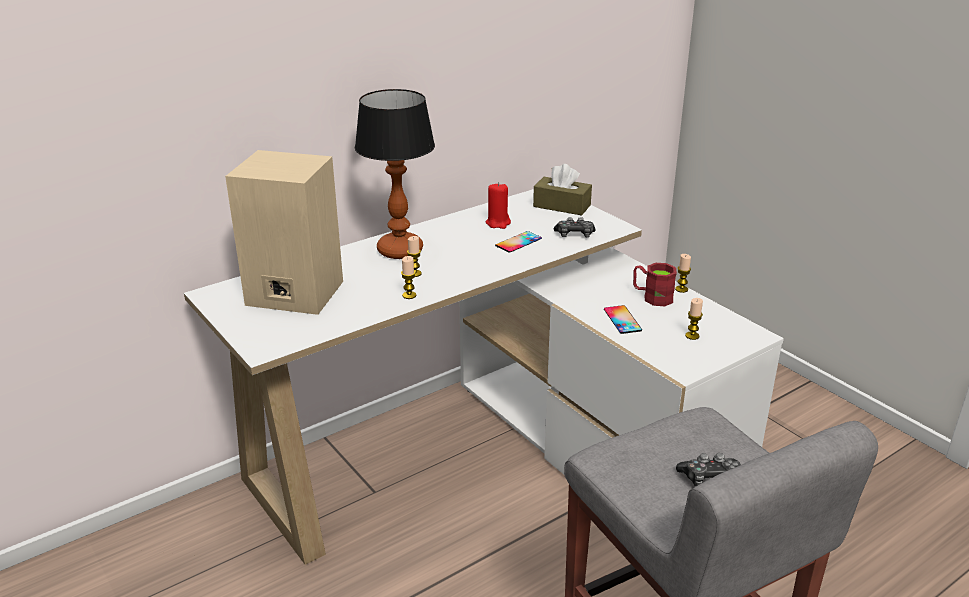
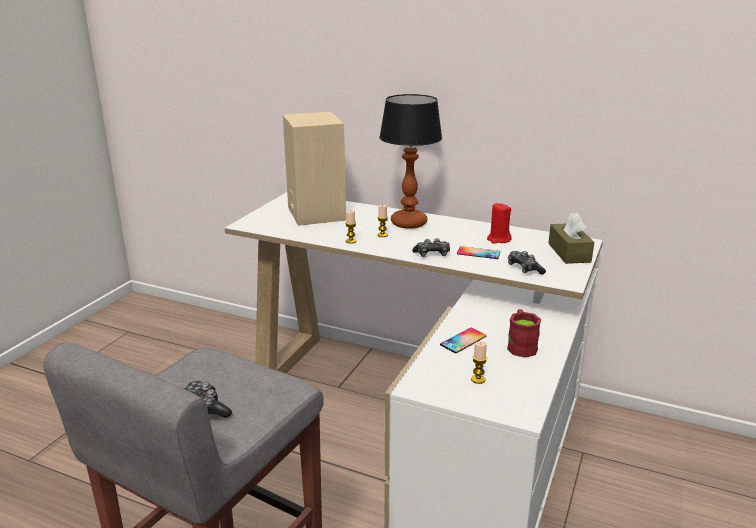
camera: 60 degrees right, 5 degrees down
(497, 264) = (432, 255): none -> game controller
(681, 289) = (556, 356): candle -> none

